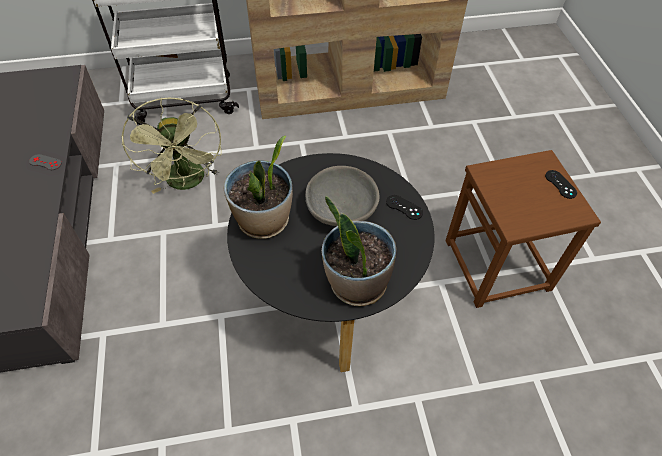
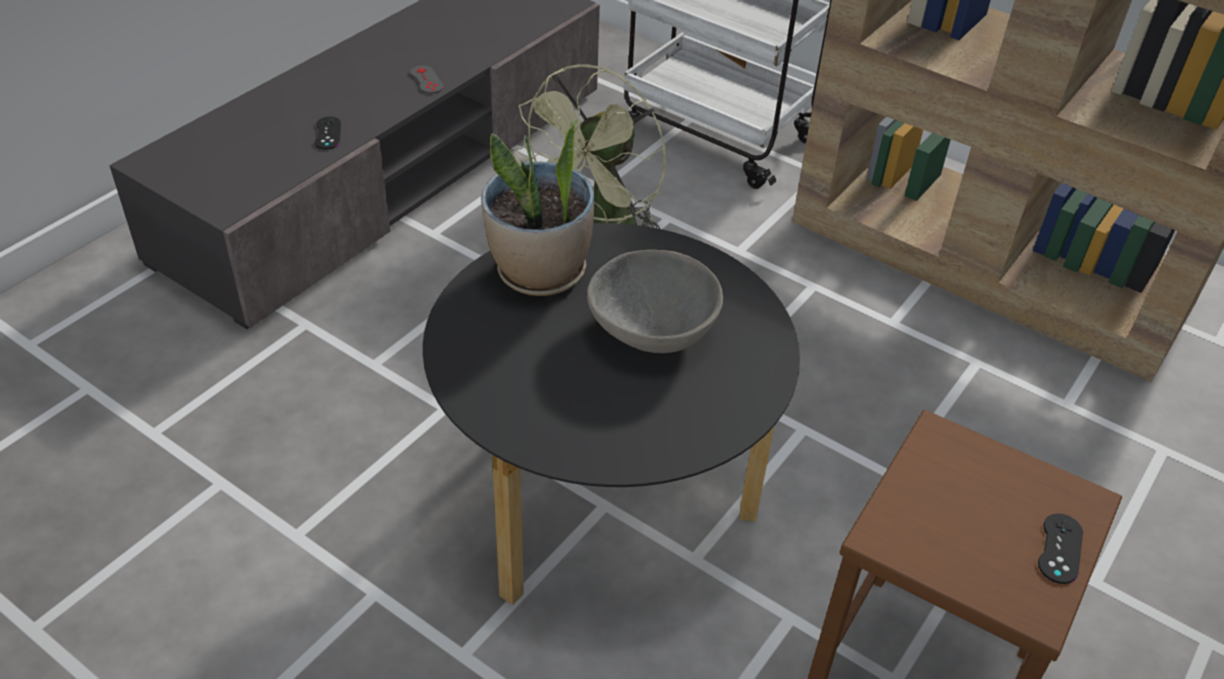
camera: 45 degrees right, 10 degrees down
(356, 284) = (551, 420): potted plant -> none
(404, 207) = (745, 389): black game controller -> black game controller (328, 133)

